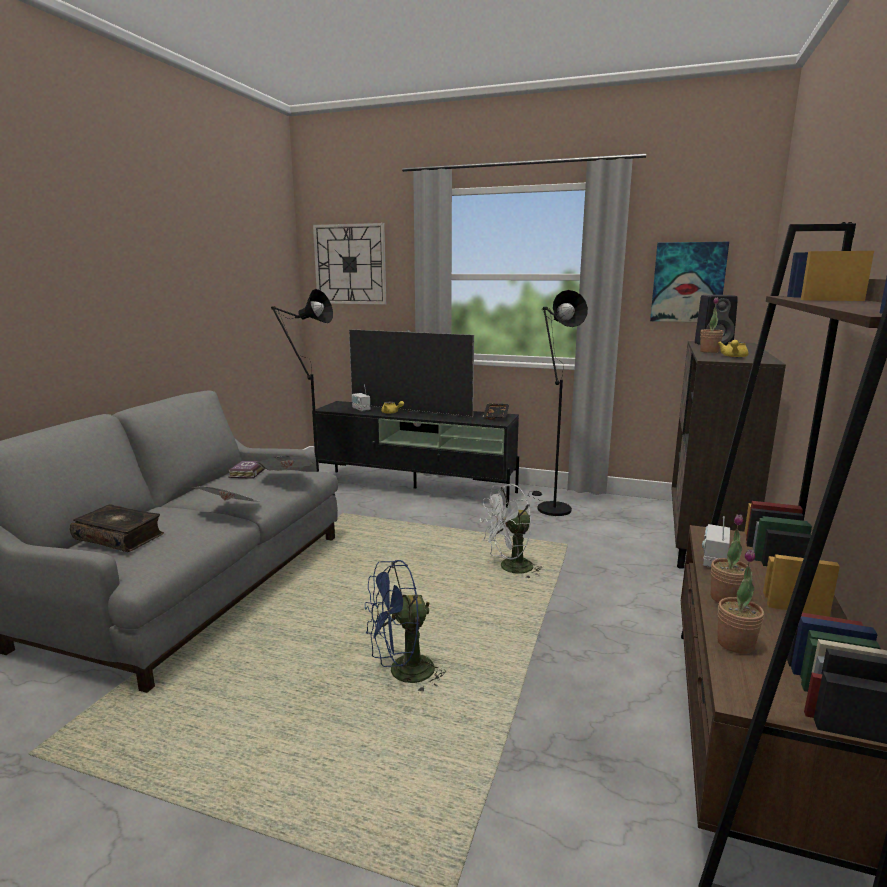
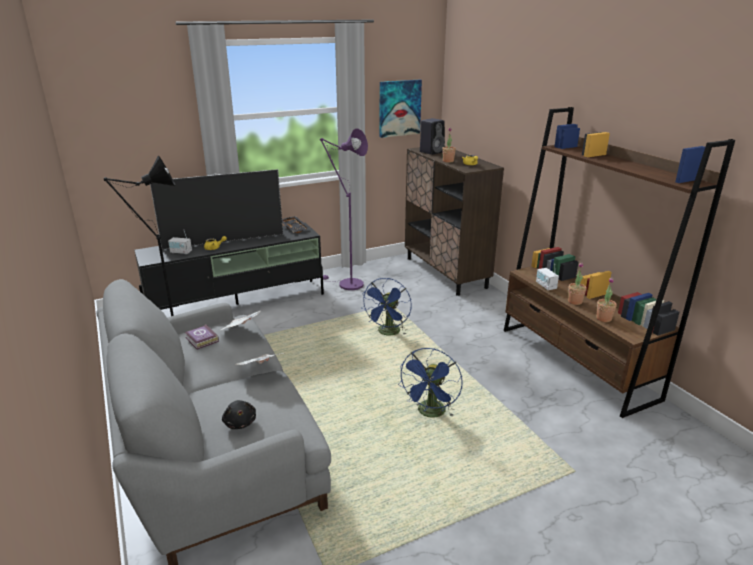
camera: 45 degrees left, 10 degrees up
(120, 537) = (240, 422): book -> black plush toy
(350, 264) = (119, 114): wall clock -> none
(510, 569) = (388, 333): white fan -> blue fan
(550, 507) = (346, 284): black floor lamp -> purple floor lamp

